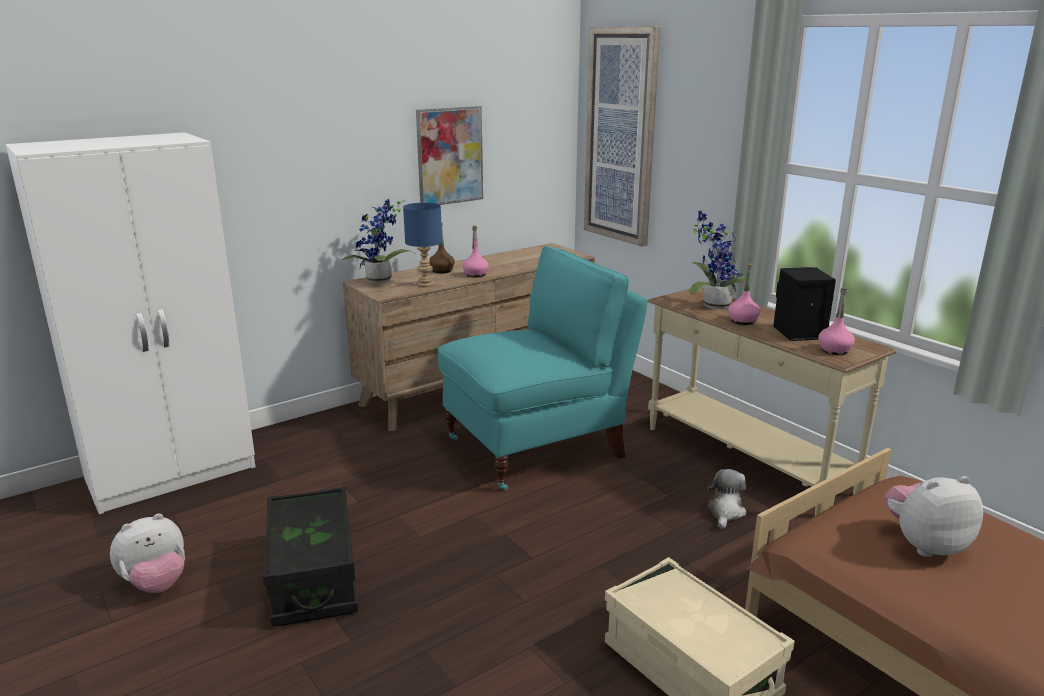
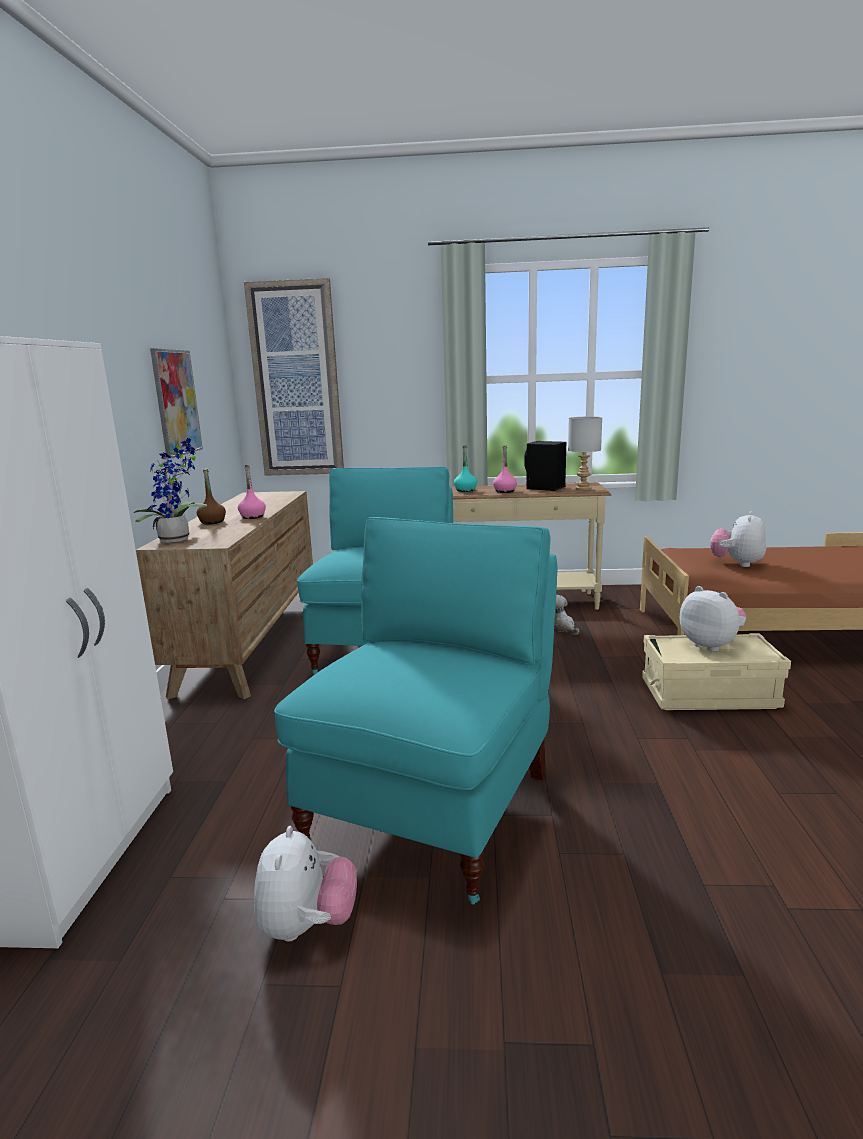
camera: 50 degrees left, 5 degrees down
(314, 577) = (434, 809): black storage box -> turquoise chair
(426, 285) = (233, 530): blue table lamp -> none
(706, 612) = (711, 645): none -> plush toy
(713, 305) = (465, 490): potted plant -> turquoise bottle
(834, 350) = (582, 488): pink bottle -> grey table lamp

